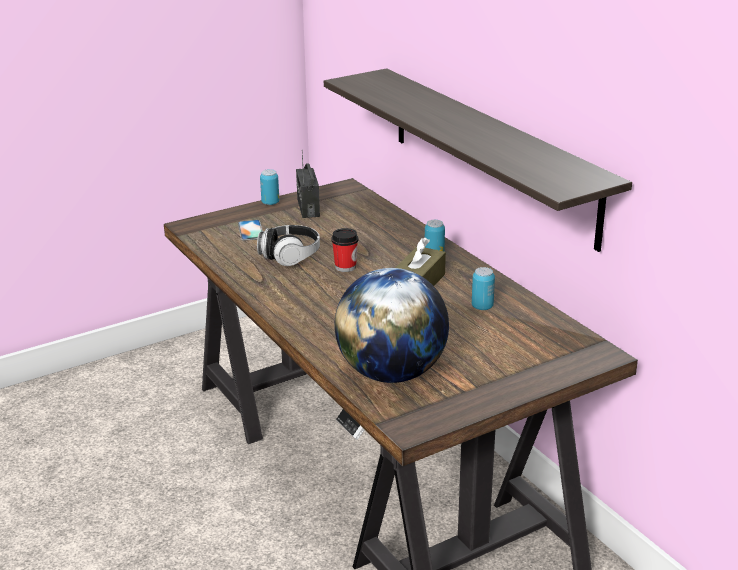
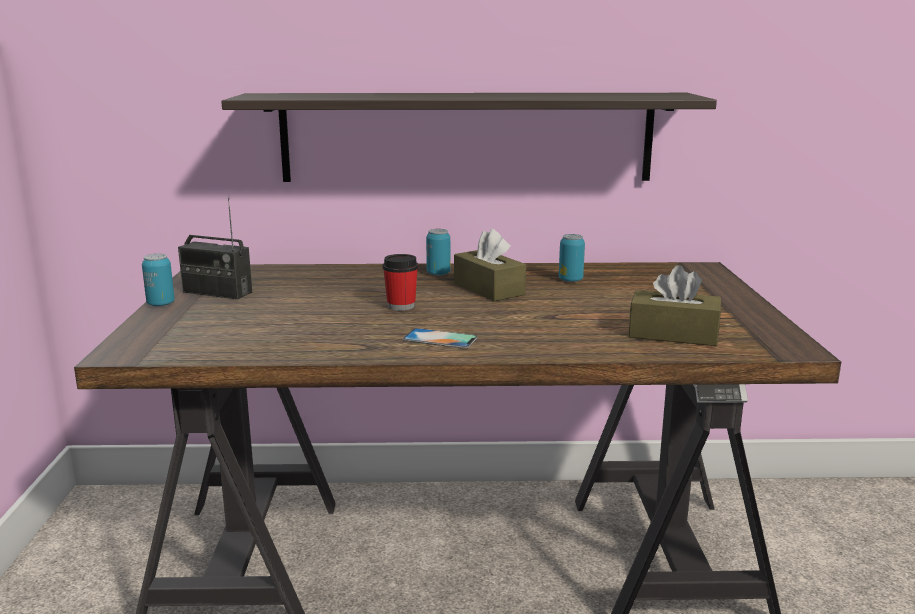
camera: 60 degrees left, 10 degrees down
(250, 230) = (215, 326): phone -> phone (440, 339)
(290, 256) = (326, 322): headphones -> none
(391, 373) = (673, 334): globe -> brown tissue box

